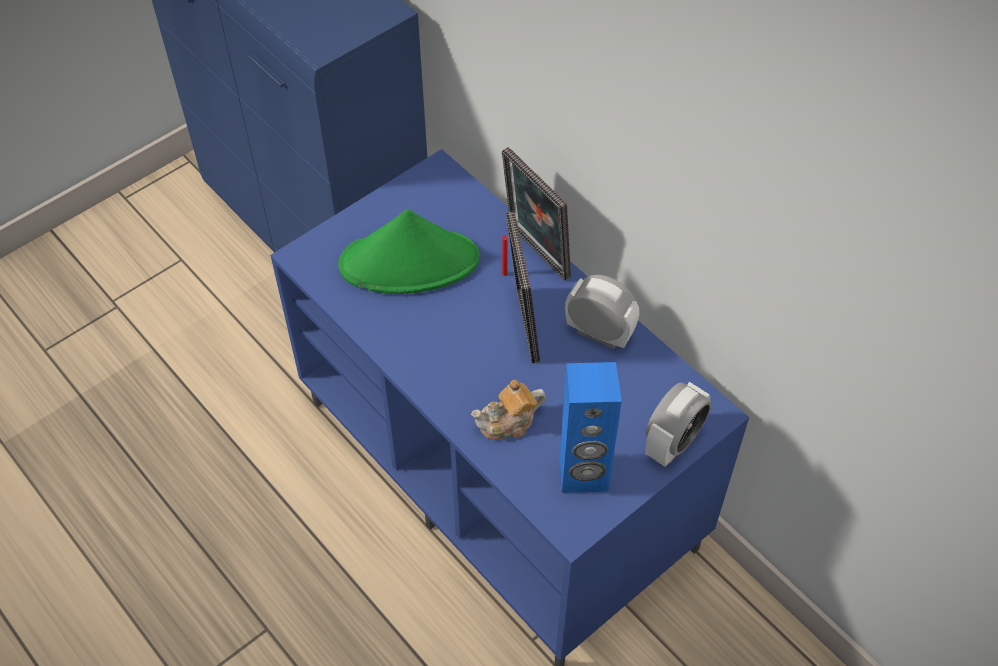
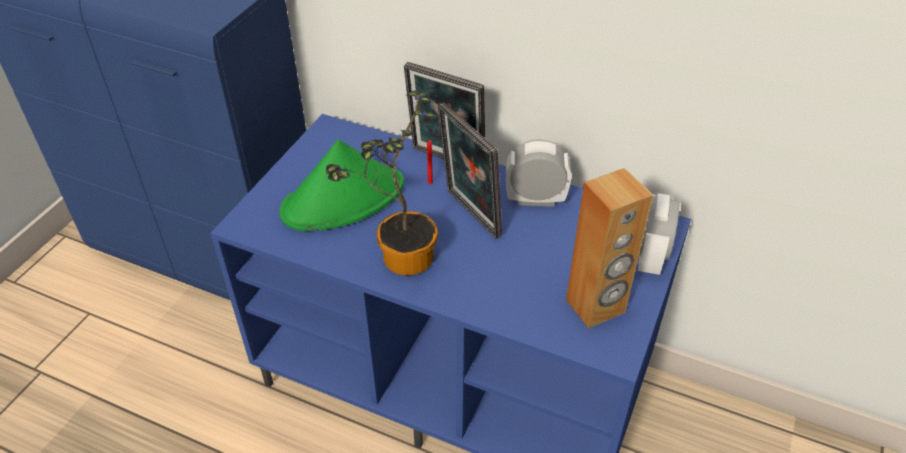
camera: 25 degrees left, 10 degrees down
(428, 348) = (400, 257): none -> potted plant
(508, 422) = (506, 290): teapot -> none
(583, 474) = (596, 306): blue speaker -> brown speaker

